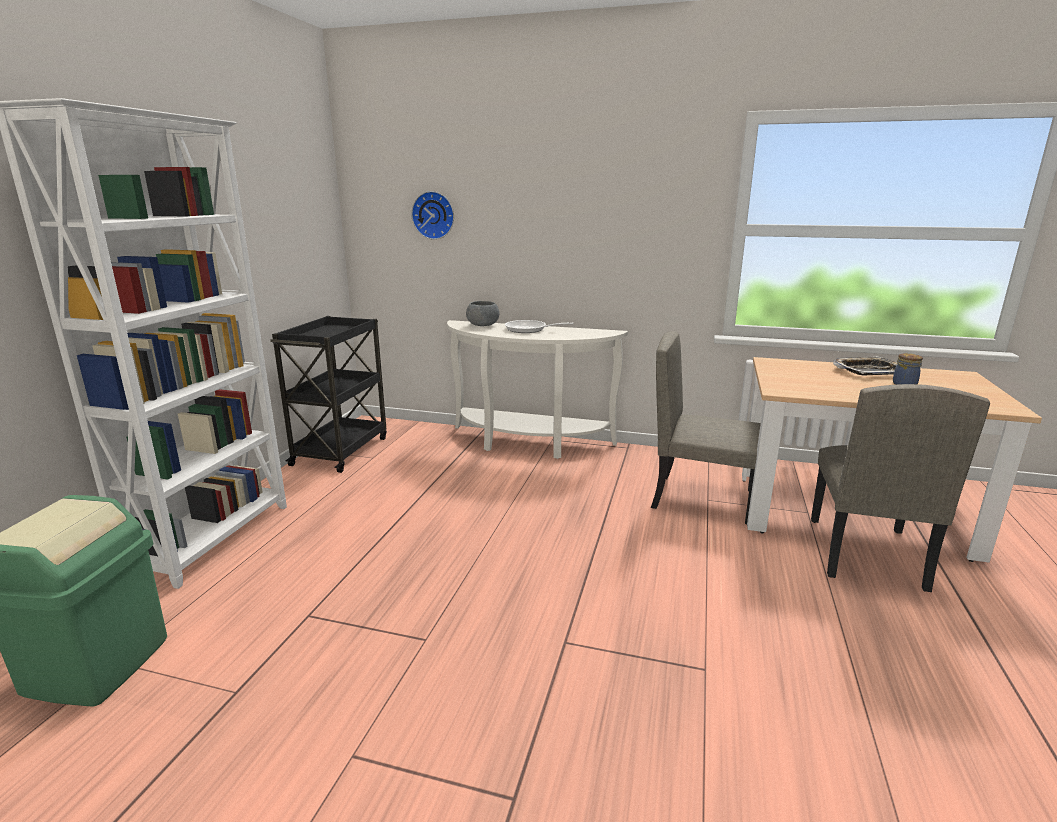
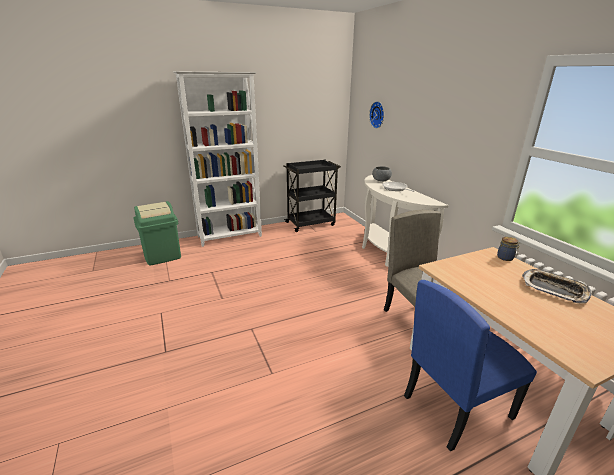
camera: 50 degrees right, 5 degrees up
(864, 552) = (456, 406): beige chair -> blue chair
(905, 384) = (550, 308): jar -> jar (506, 258)

